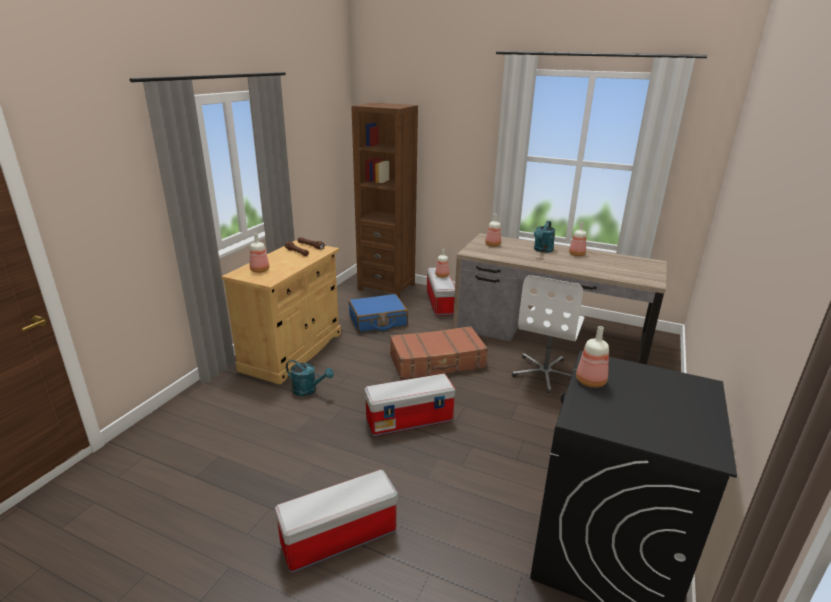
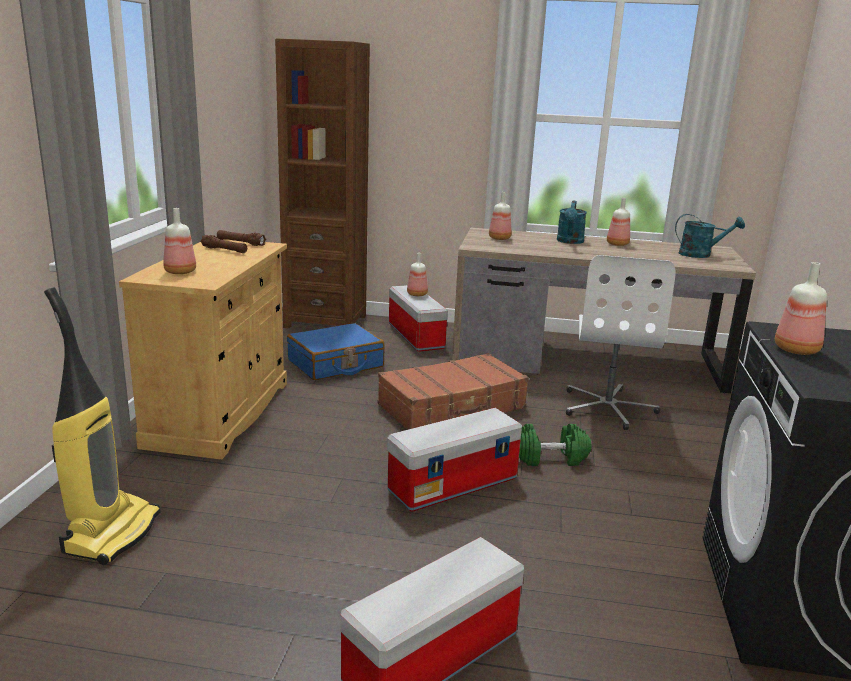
camera: 15 degrees left, 5 degrees down
(201, 426) = (111, 533): none -> vacuum cleaner
(308, 390) = (274, 462): turquoise watering can -> turquoise watering can (701, 254)
(483, 408) = (549, 458): none -> green dumbbell

